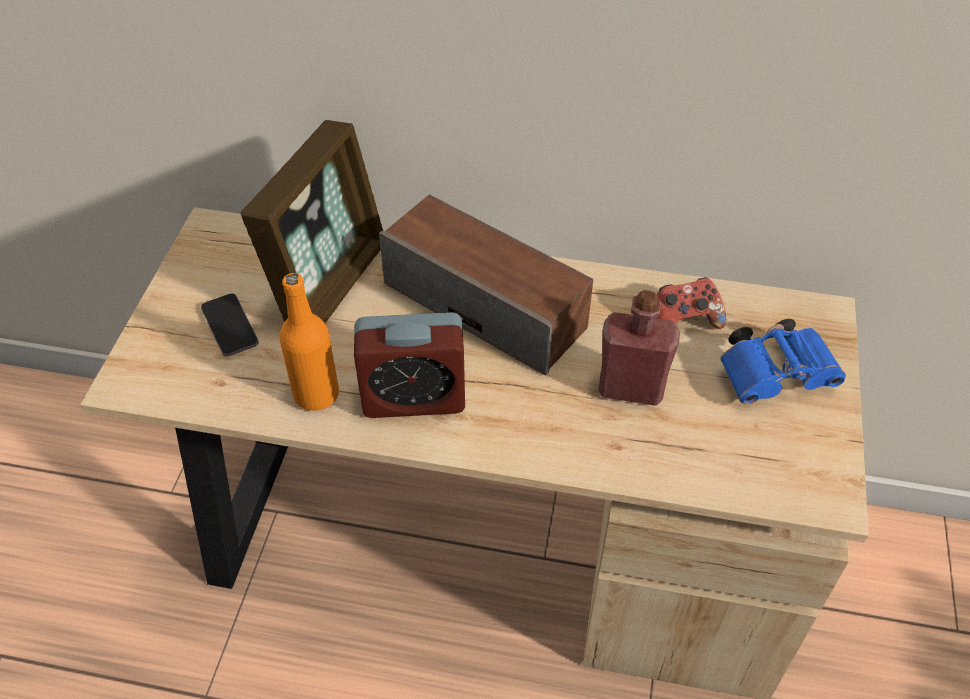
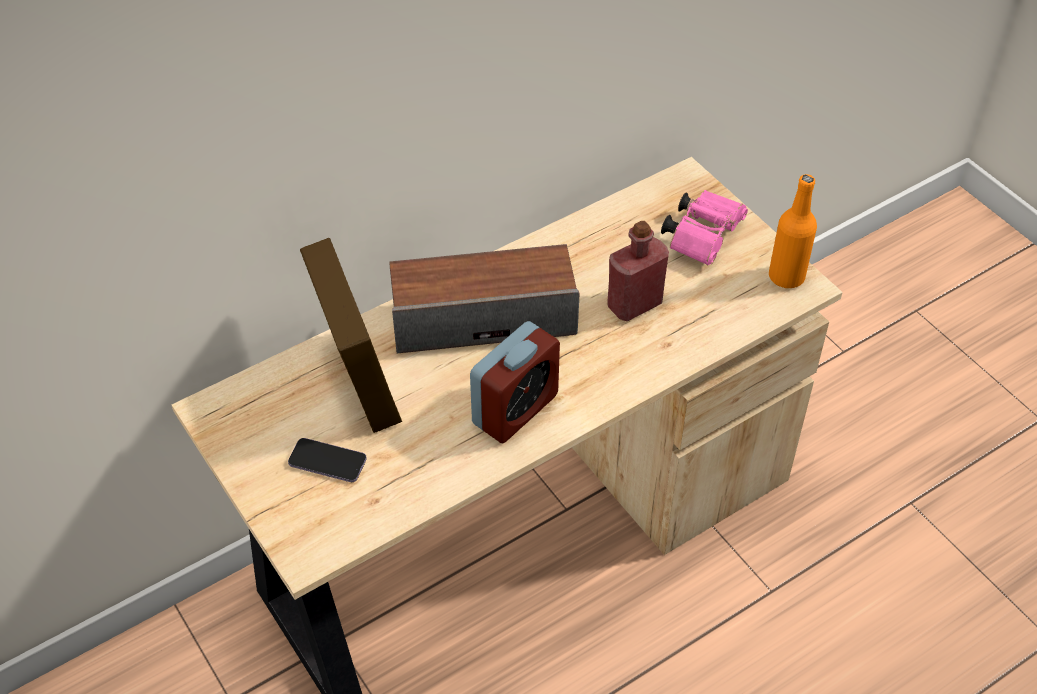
camera: 45 degrees left, 0 degrees up
(316, 394) = (450, 456): orange bottle -> orange bottle (786, 276)
(684, 322) = (616, 240): game controller -> none
(777, 375) = (703, 235): blue binoculars -> pink binoculars

